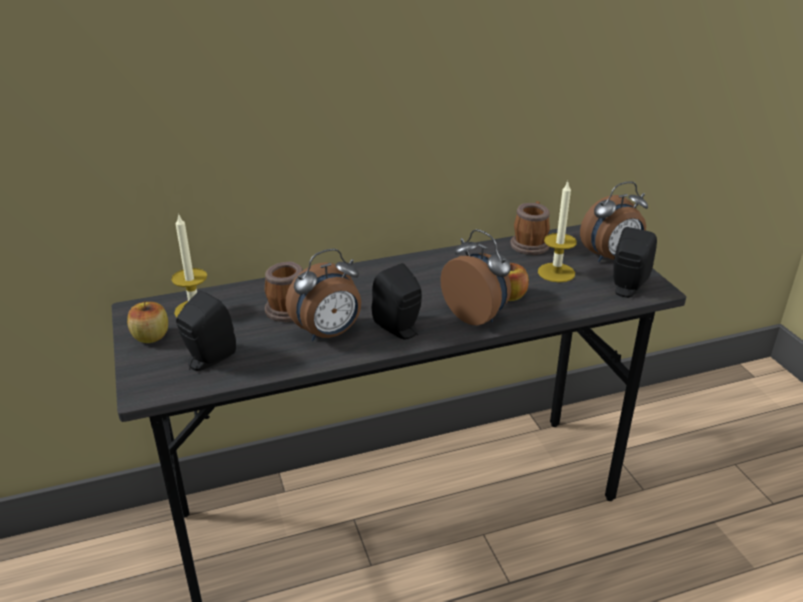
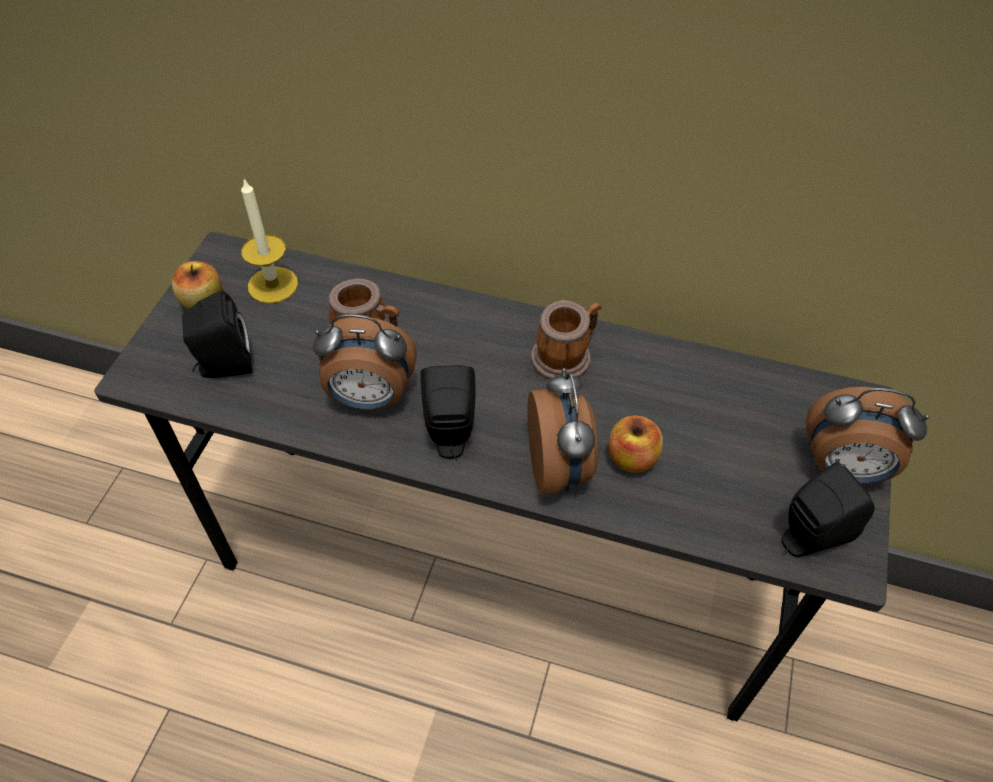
camera: 35 degrees right, 20 degrees up
(530, 243) = (752, 380): mug -> mug (566, 356)
(556, 272) = (735, 452): candle -> none

